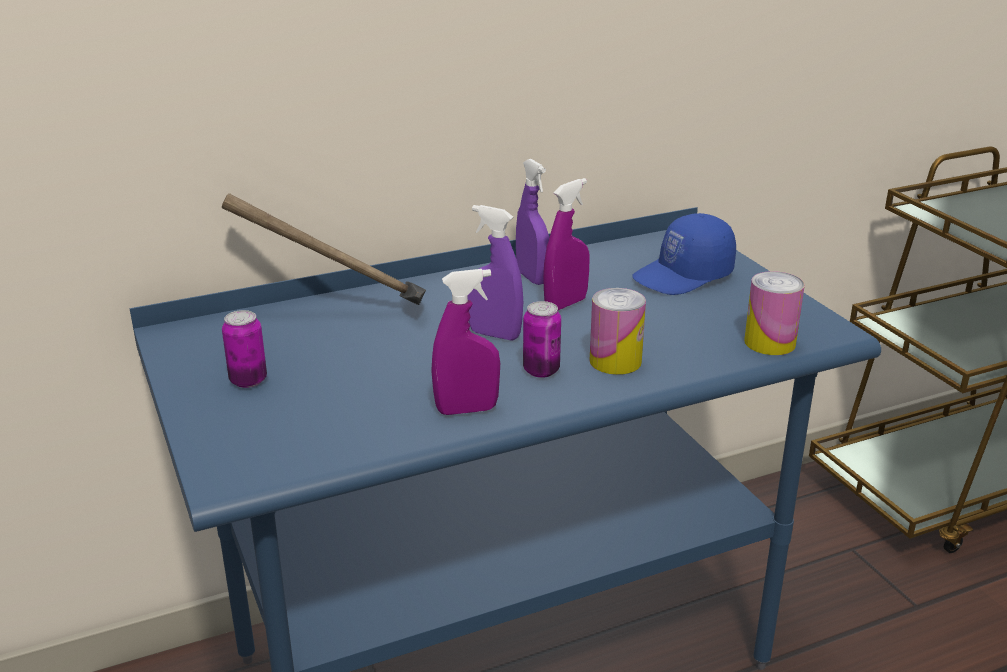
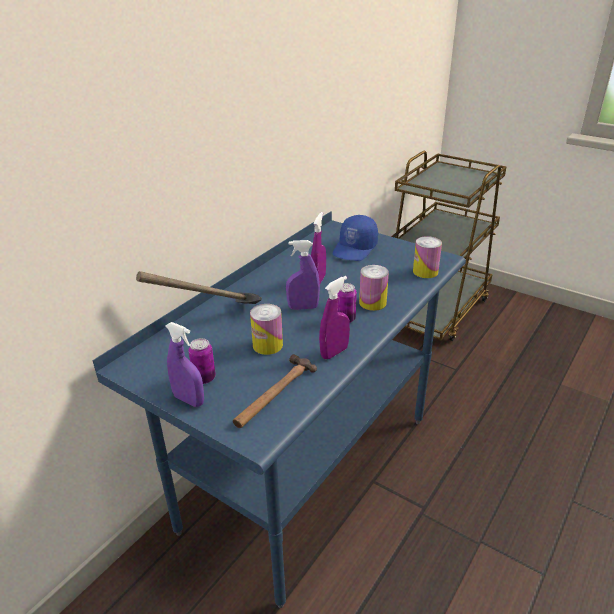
camera: 30 degrees left, 5 degrees up
(314, 432) = (273, 393): none -> hammer
(381, 368) = (267, 345): none -> can
(532, 278) = (287, 270): purple spray bottle -> purple spray bottle (189, 400)

